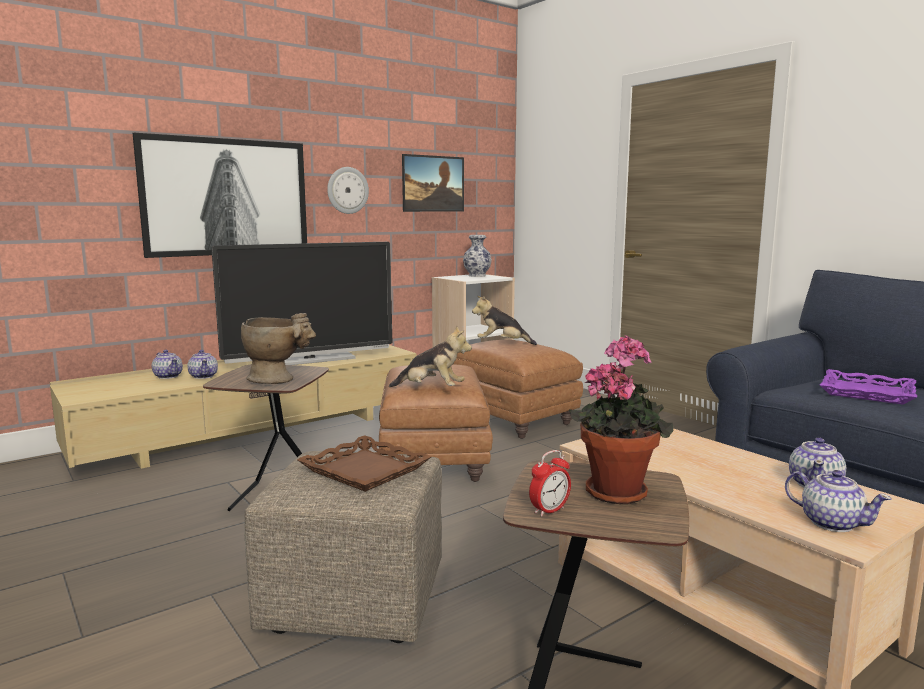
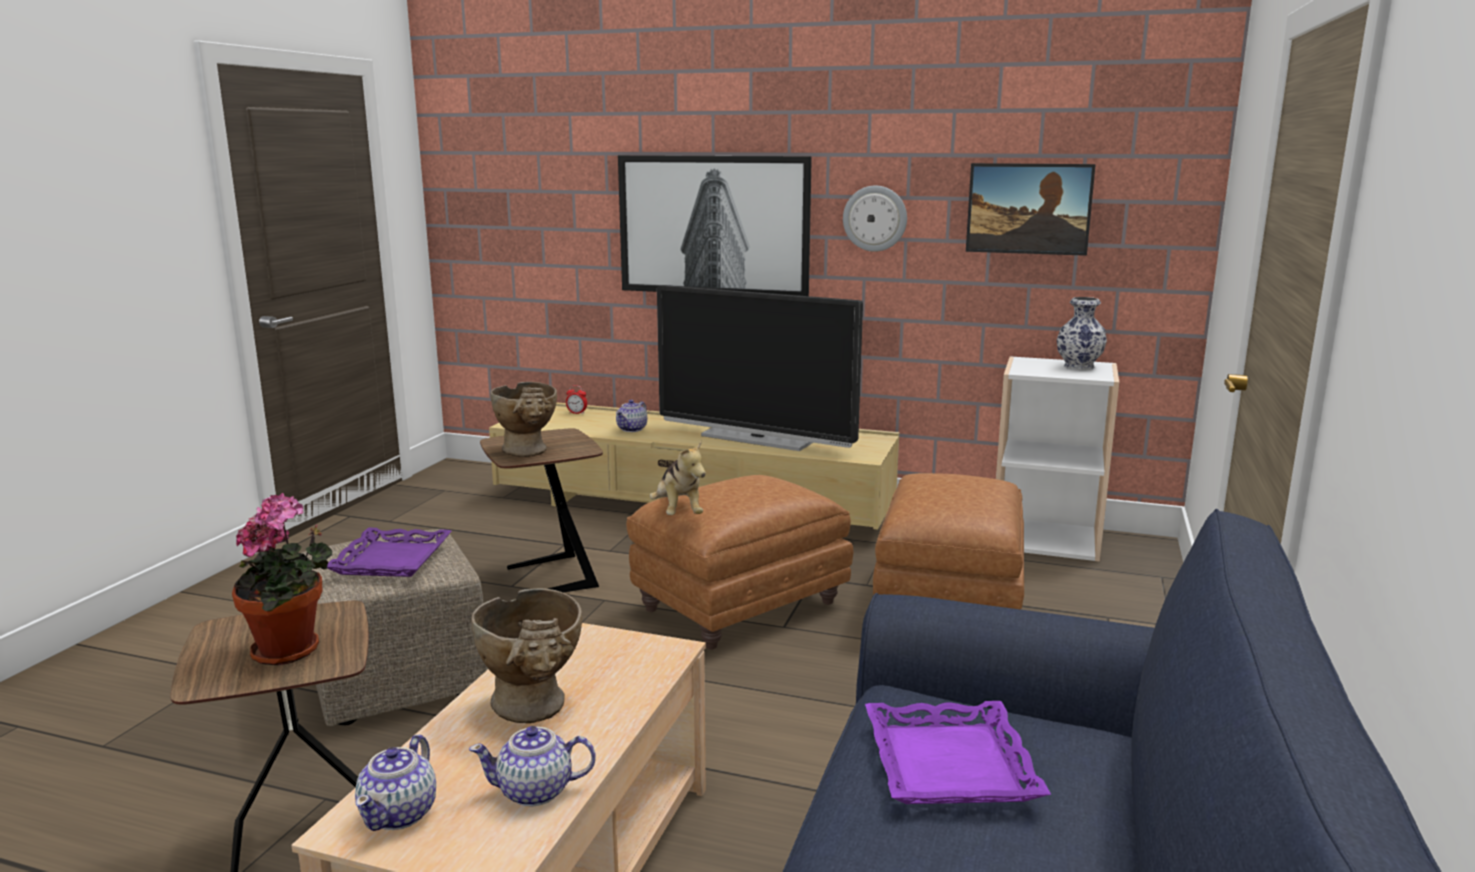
camera: 55 degrees right, 5 degrees up
(168, 376) = (614, 420): teapot -> none
(366, 470) = (392, 560): brown tray -> purple tray
(502, 343) = (948, 485): plush toy -> none
(549, 510) = (225, 633): alarm clock -> alarm clock (577, 413)
(705, 468) = (535, 710): none -> beige vase

